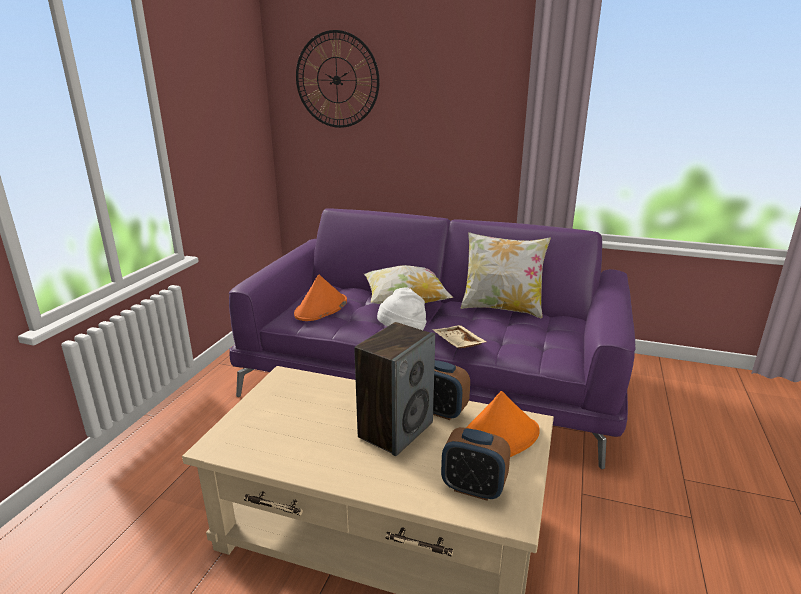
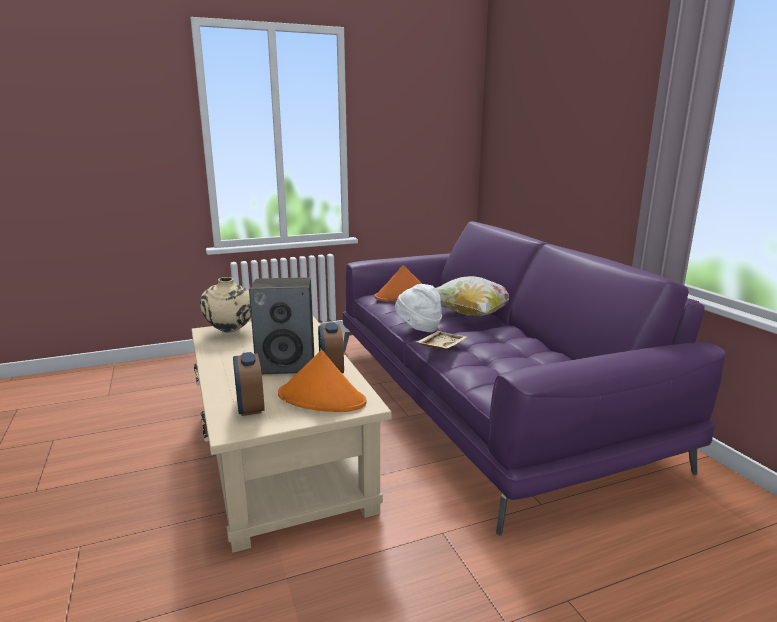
camera: 50 degrees right, 5 degrees down
(246, 431) = (231, 332): none -> beige vase
(337, 80) = (521, 105): wall clock -> none
(501, 308) = (541, 344): pillow -> none

